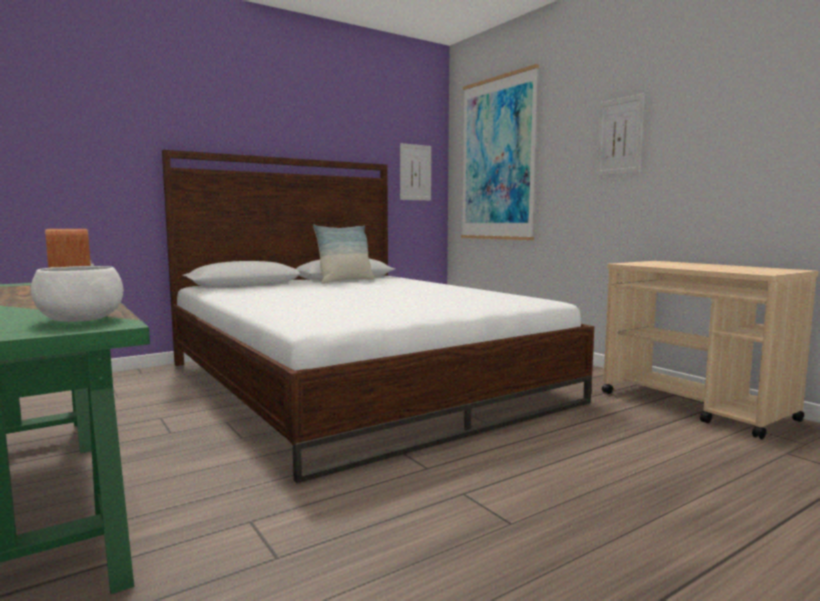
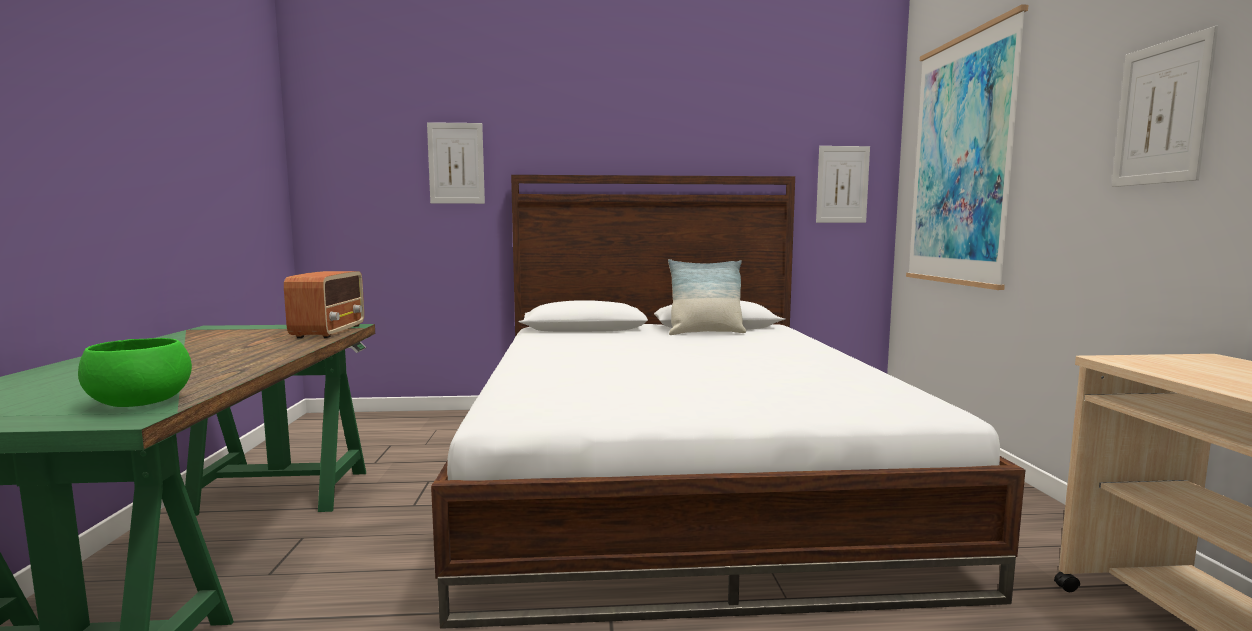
camera: 30 degrees right, 0 degrees up
(82, 320) = (142, 402): white bowl -> green bowl
(104, 135) = (456, 163): none -> picture

